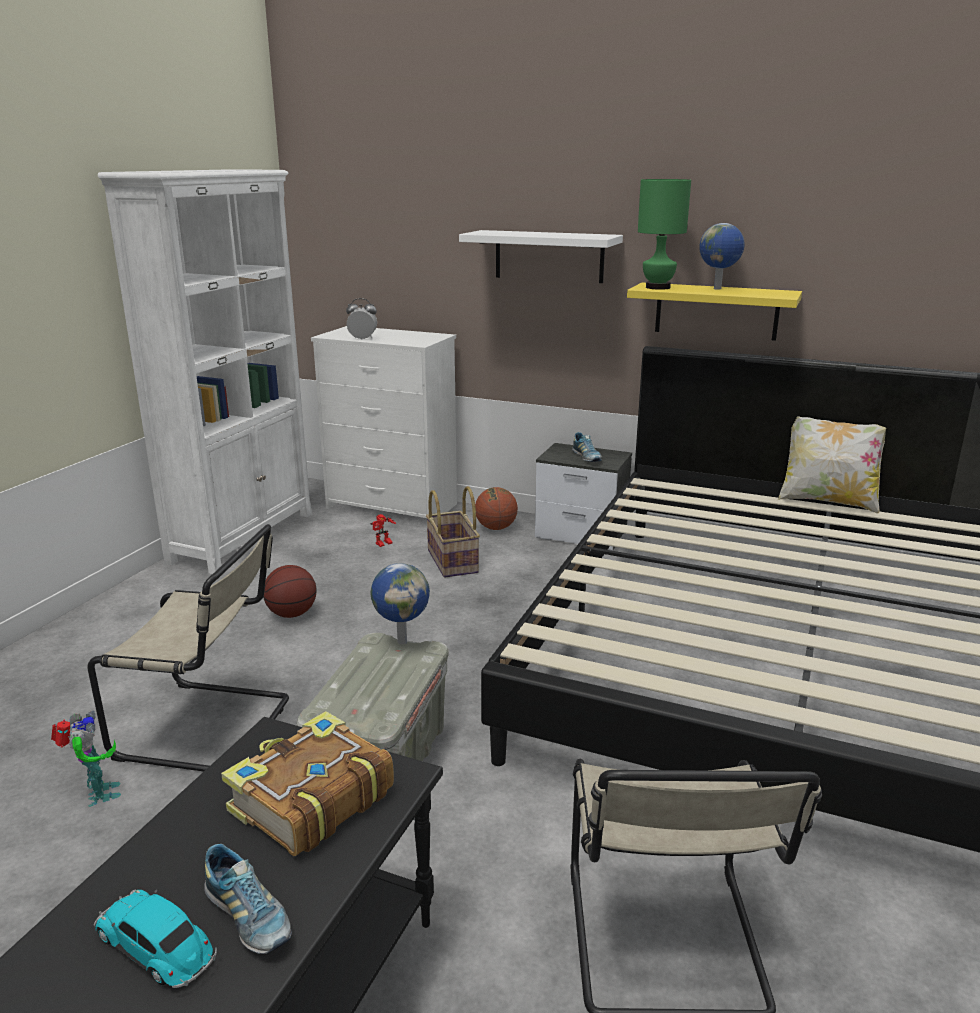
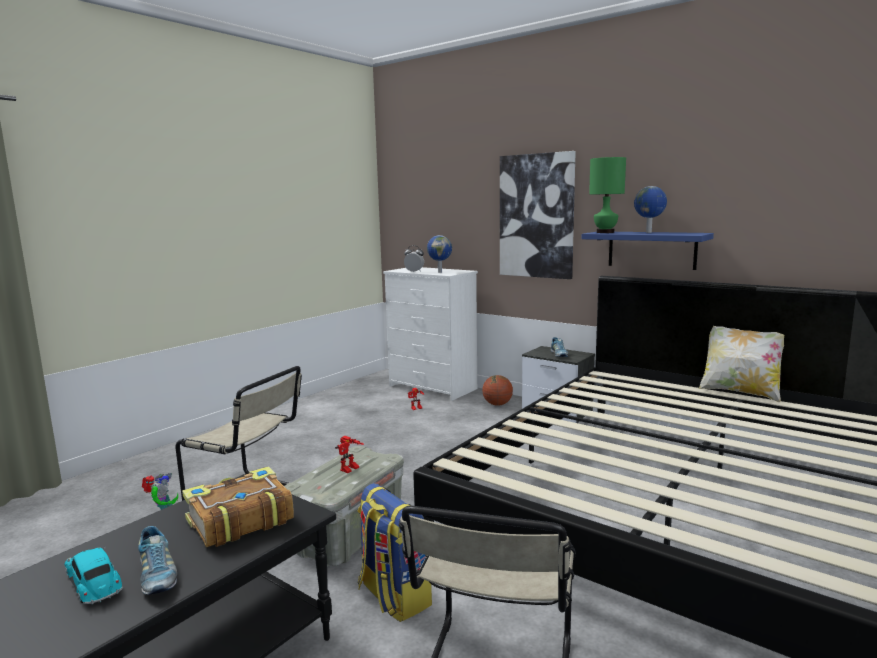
camera: 15 degrees right, 10 degrees down
(243, 537) = (329, 398): white bookcase -> none
(292, 614) = (336, 443): basketball -> none
(384, 676) = (350, 470): none -> toy robot
(402, 641) = (374, 451): globe -> globe (440, 272)
(453, 561) = (458, 422): basket -> none
(485, 846) = (392, 596): none -> backpack
(549, 256) = (536, 216): white shelf -> picture
(716, 311) = (651, 249): yellow shelf -> blue shelf

